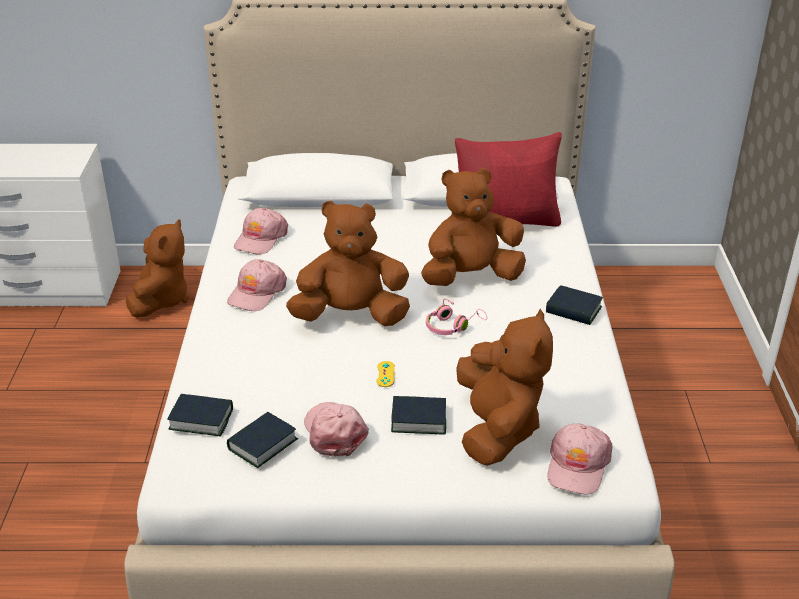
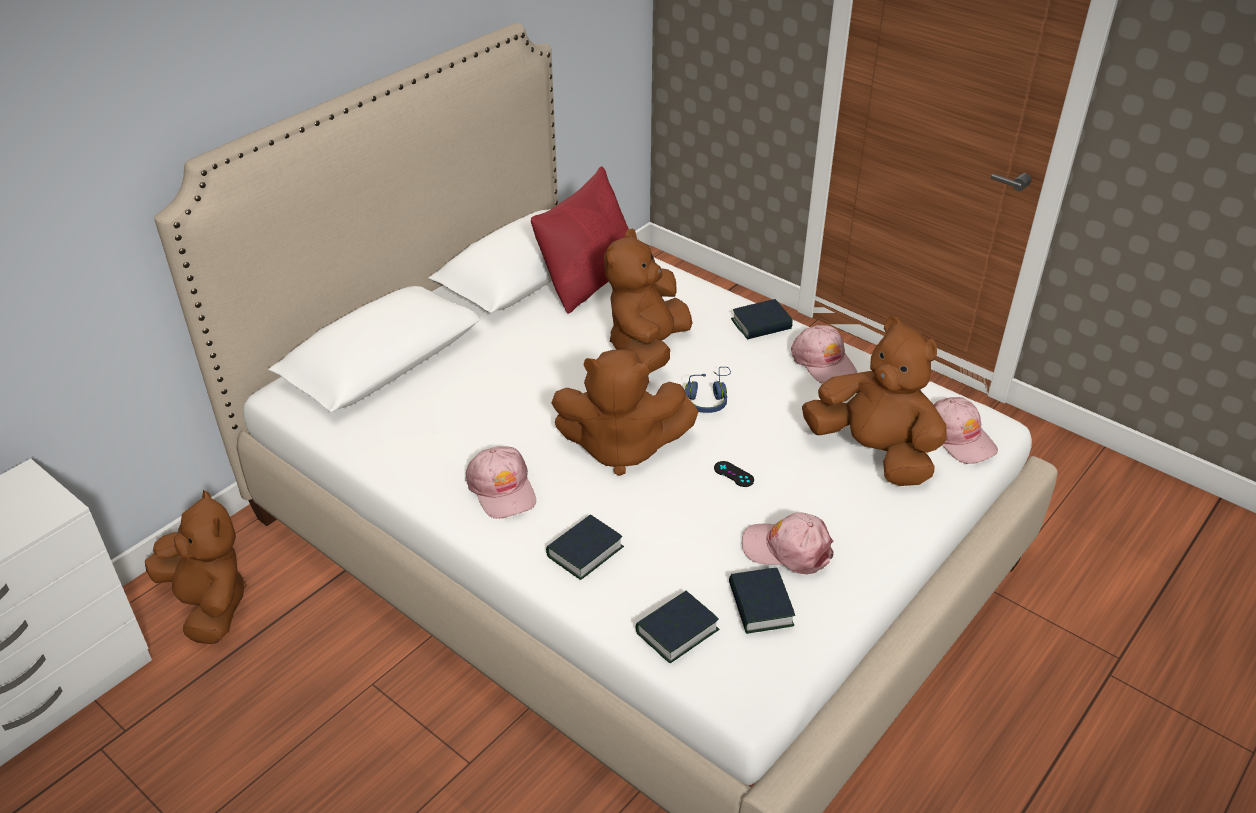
camera: 50 degrees left, 5 degrees up
(260, 238) = (406, 438): pink cap -> pink cap (823, 362)
(351, 316) = (621, 448): brown plush toy -> brown plush toy turned 120 degrees counterclockwise
(385, 374) = (733, 474): yellow game controller -> black game controller
(418, 420) = (817, 489): book -> book (584, 552)
(452, 326) = (708, 398): pink headphones -> blue headphones

